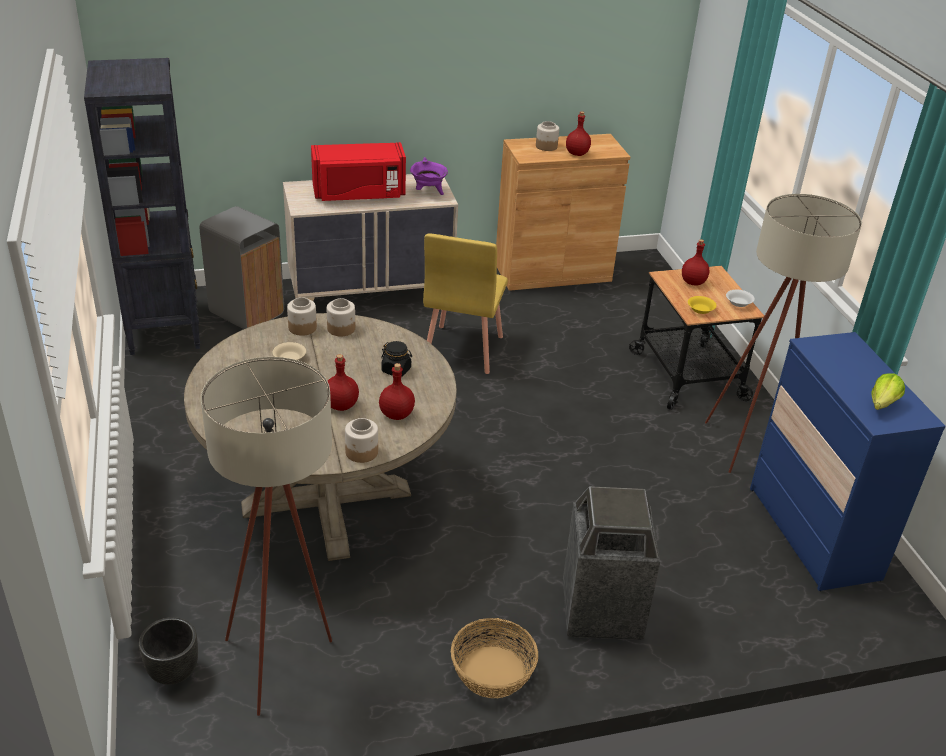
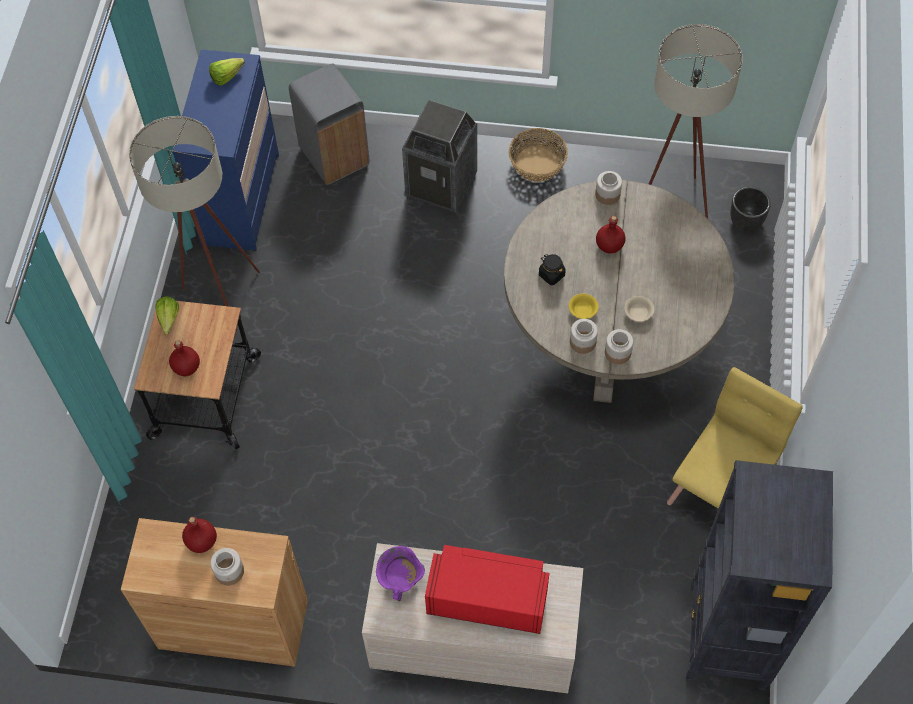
camera: 155 degrees left, 25 degrees up
(246, 313) = (630, 640): grey trash can -> grey trash can (334, 156)
(397, 415) = (568, 224): red bottle -> none
(462, 349) = (412, 503): yellow chair -> yellow chair (719, 492)
(701, 310) = (213, 323): yellow bowl -> yellow bowl (582, 310)
(738, 303) = (168, 322): white bowl -> lettuce

